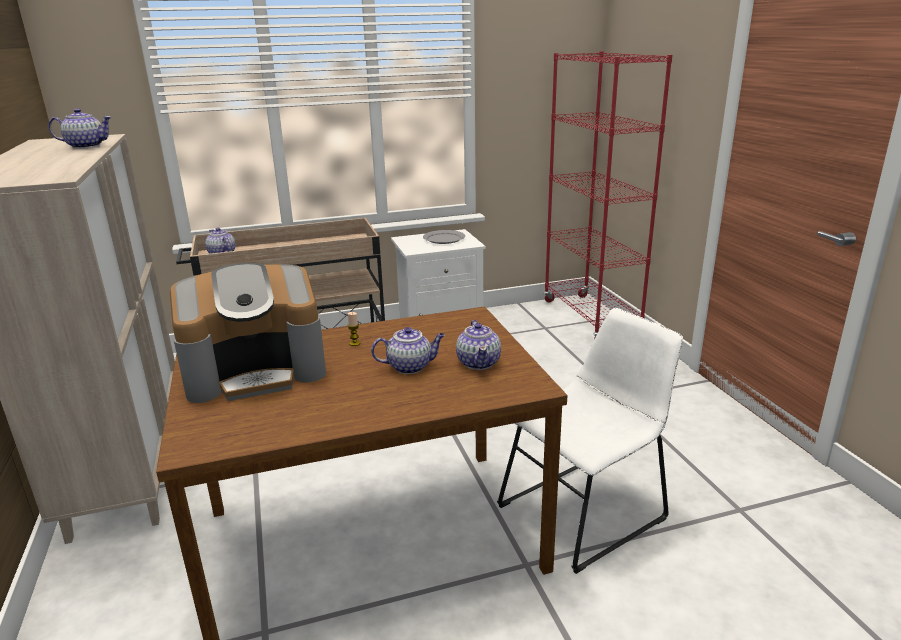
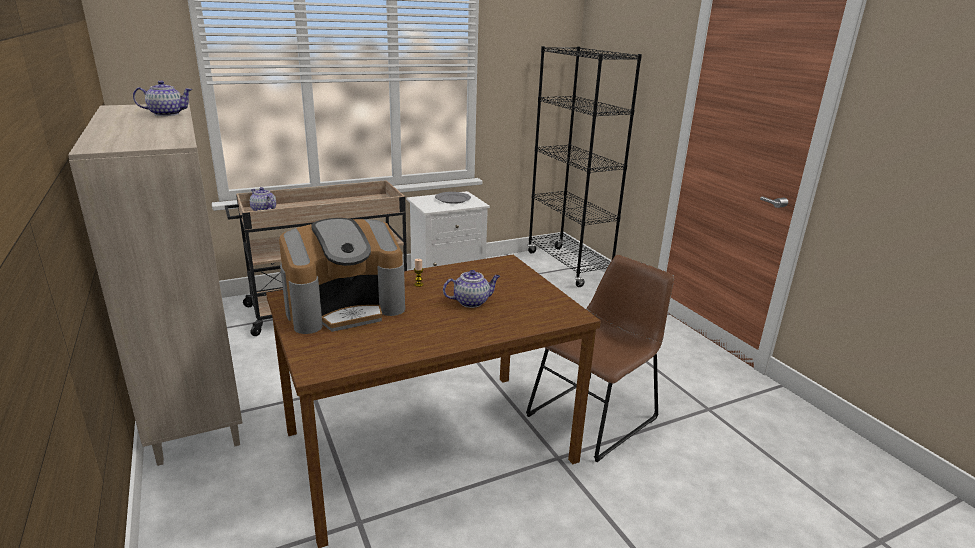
camera: 10 degrees left, 0 degrees up
(479, 362) = (525, 298): teapot -> none
(587, 510) = (595, 415): white chair -> brown chair
(590, 319) = (568, 266): red bookcase -> black bookcase

